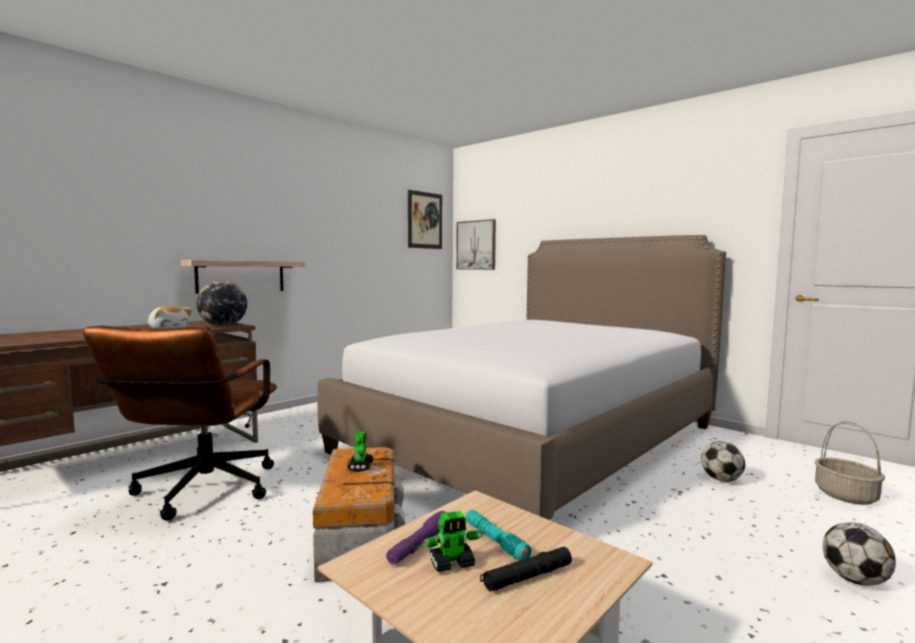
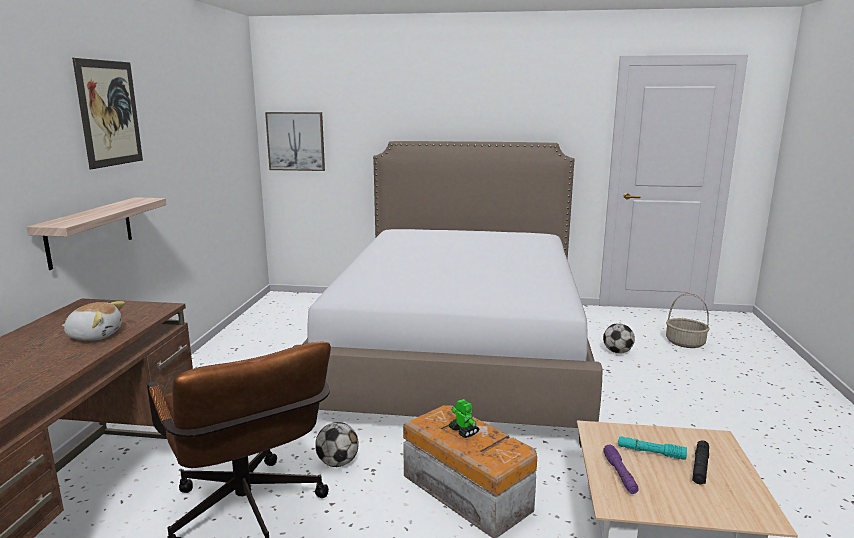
camera: 35 degrees left, 10 degrees up
(223, 326) = (147, 312): globe -> none
(425, 220) = (236, 114): picture -> picture (109, 113)
(452, 563) = (656, 477): toy robot -> none
(855, 580) = (743, 400): football -> football (337, 463)

